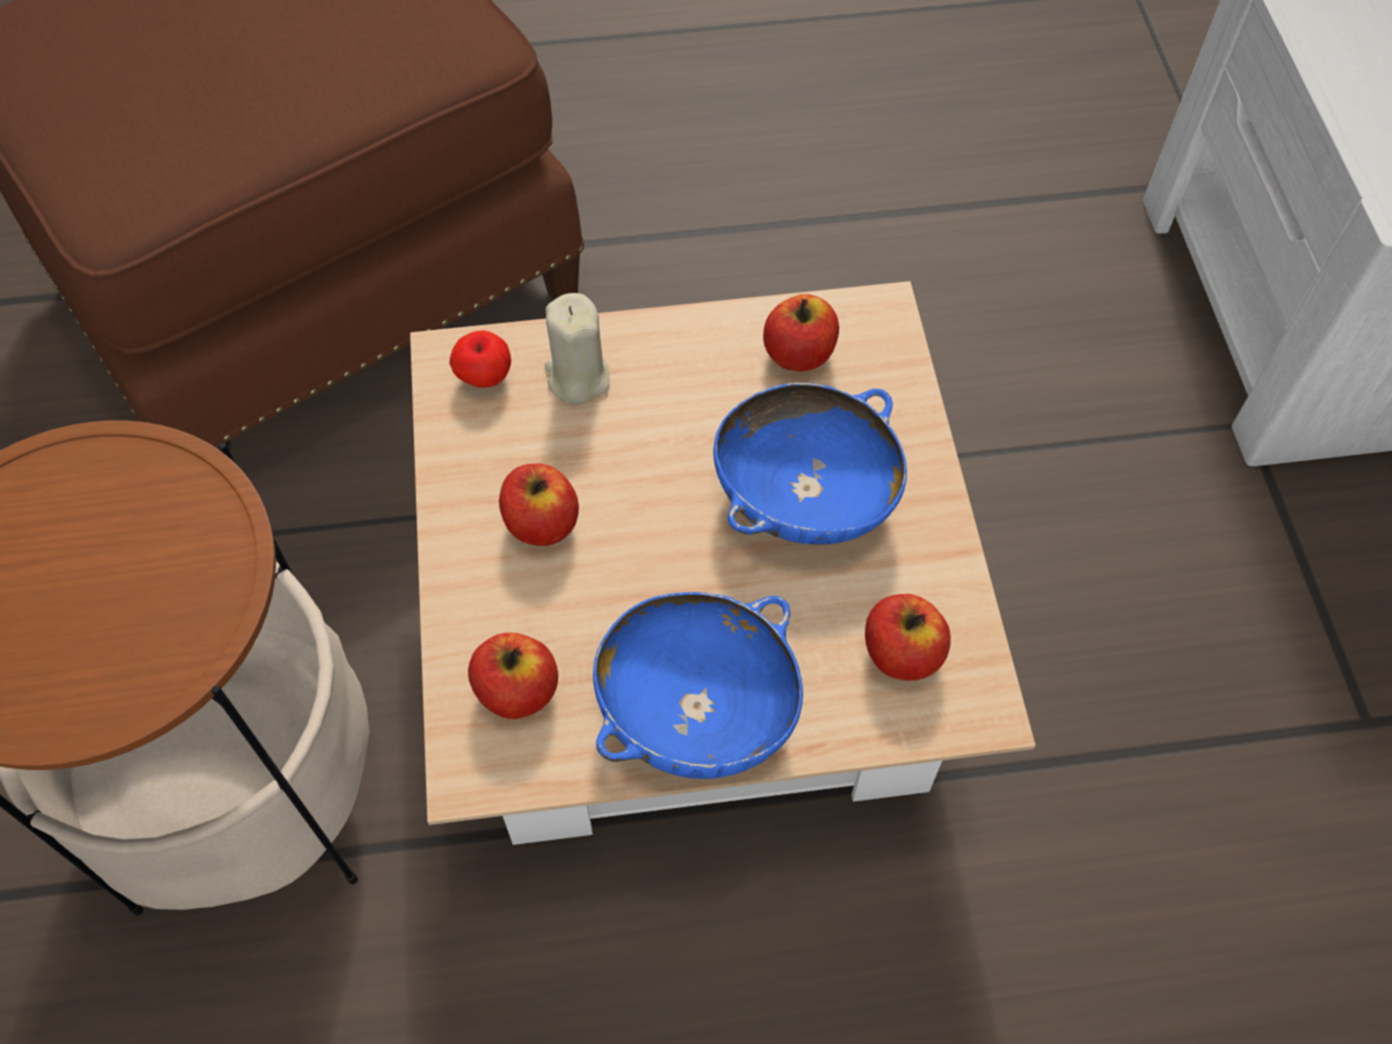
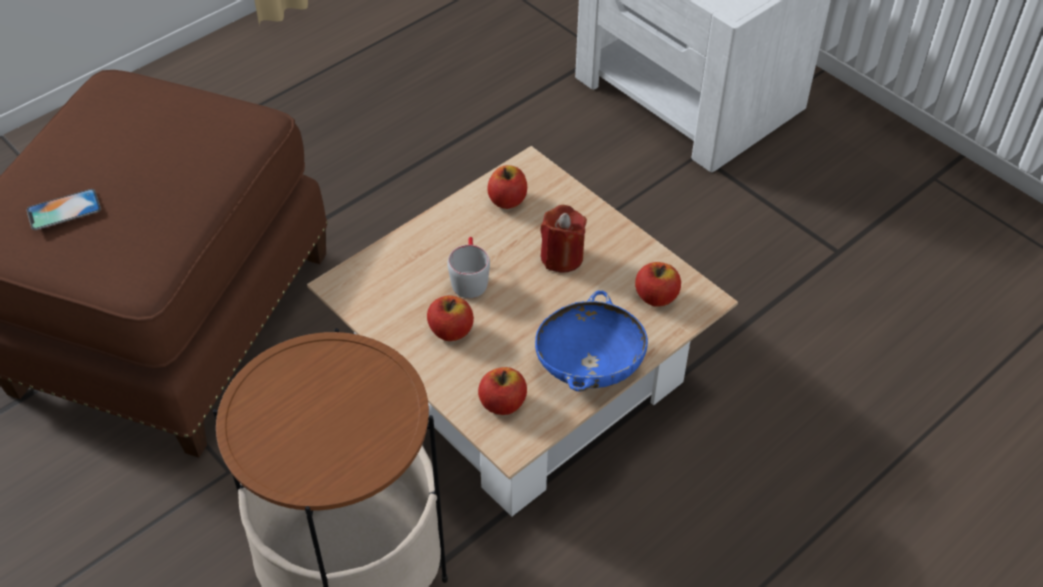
camera: 35 degrees left, 10 degrees down
(107, 52) = (64, 210): none -> phone
(484, 376) = (364, 284): apple -> none
(577, 377) = (411, 261): beige candle -> none
(638, 451) = (469, 278): none -> grey mug
(805, 496) = (562, 257): blue bowl -> red candle

